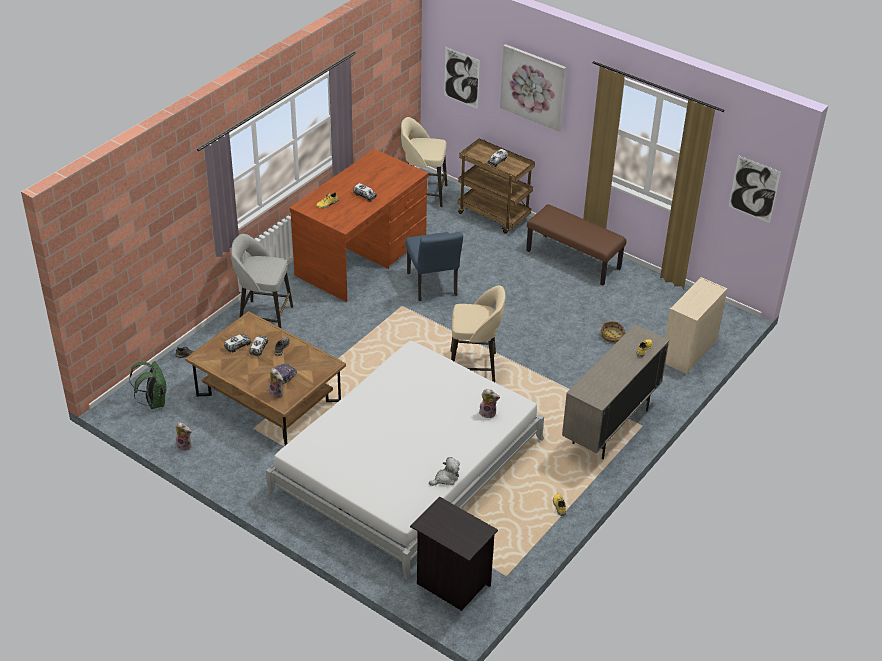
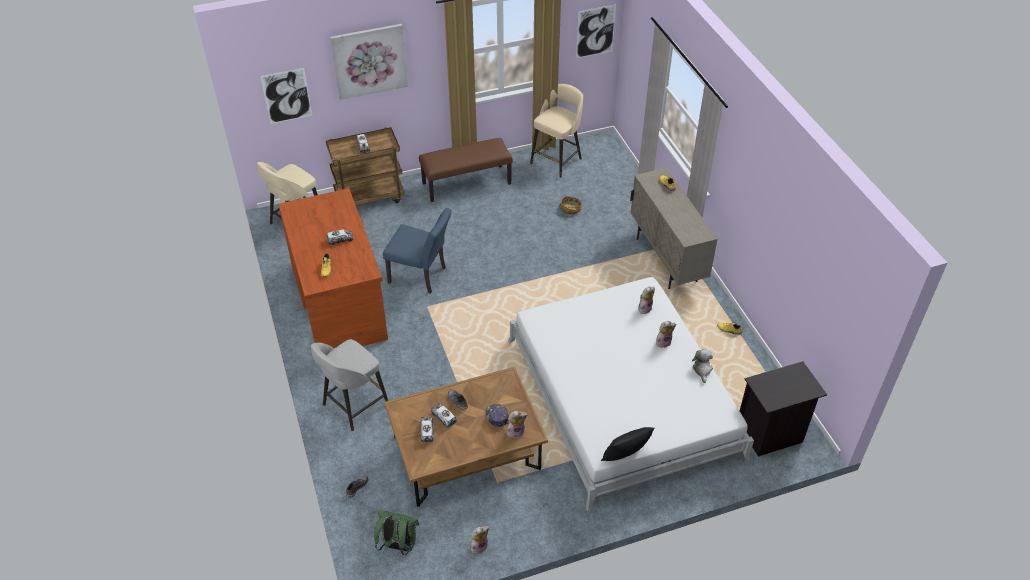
camera: 55 degrees left, 5 degrees up
(303, 466) = (625, 456): none -> black pillow
(456, 440) = (663, 342): none -> plush toy
(474, 367) = (540, 300): beige stool -> beige stool (557, 160)
(688, 352) = (620, 181): beige dresser -> none

